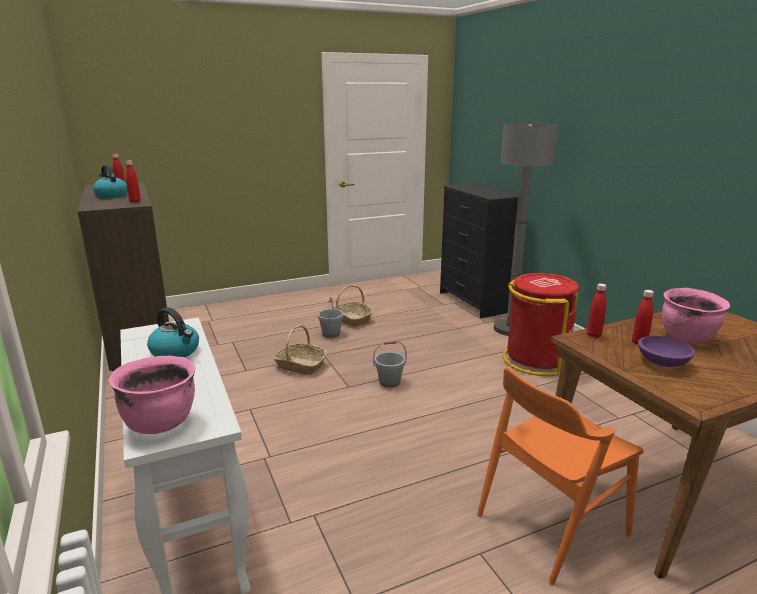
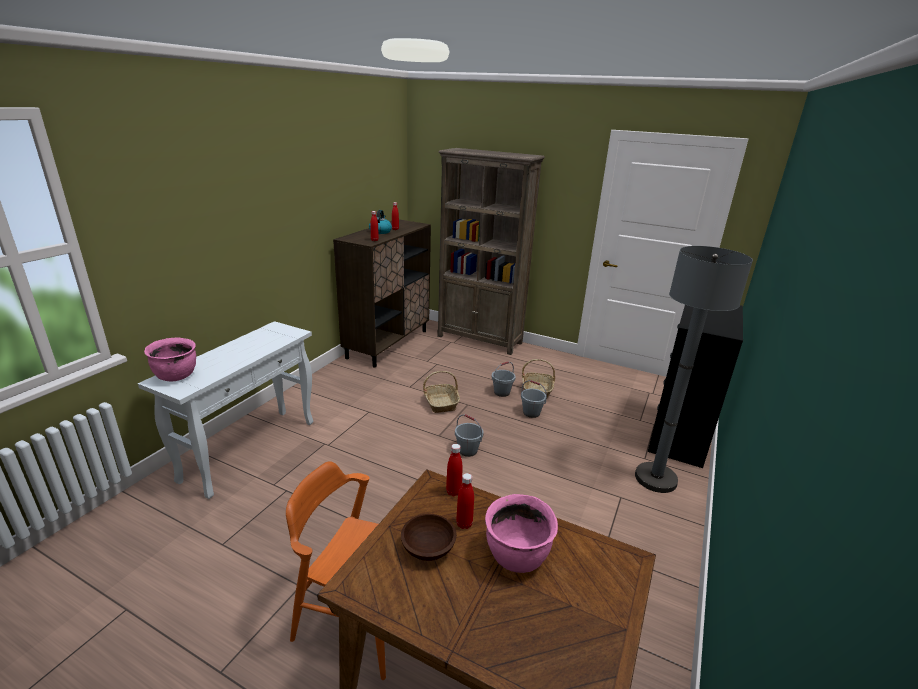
camera: 50 degrees right, 5 degrees up
(176, 351) = (259, 345): kettle -> none
(232, 307) = (480, 339): none -> brown bookcase
(378, 335) = (531, 413): none -> grey bucket
(535, 360) = (615, 518): red trash can -> none
(661, 362) = (428, 547): purple bowl -> brown bowl

